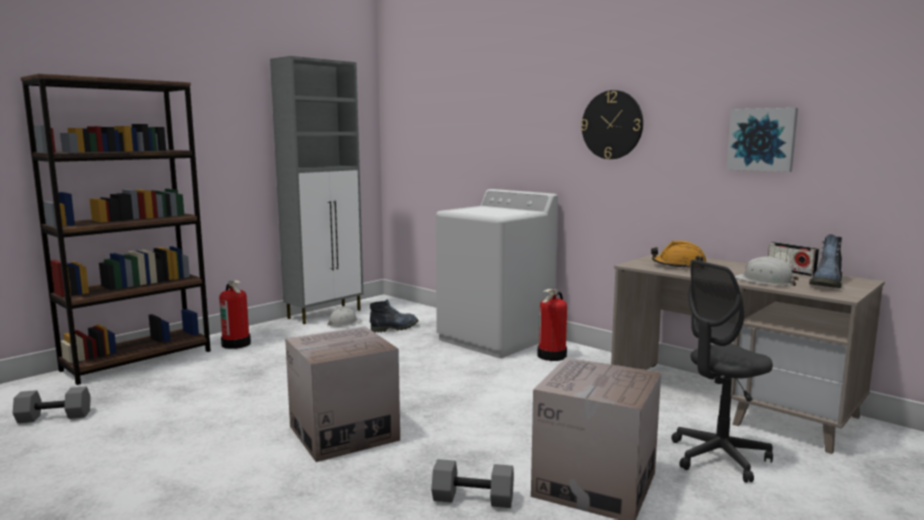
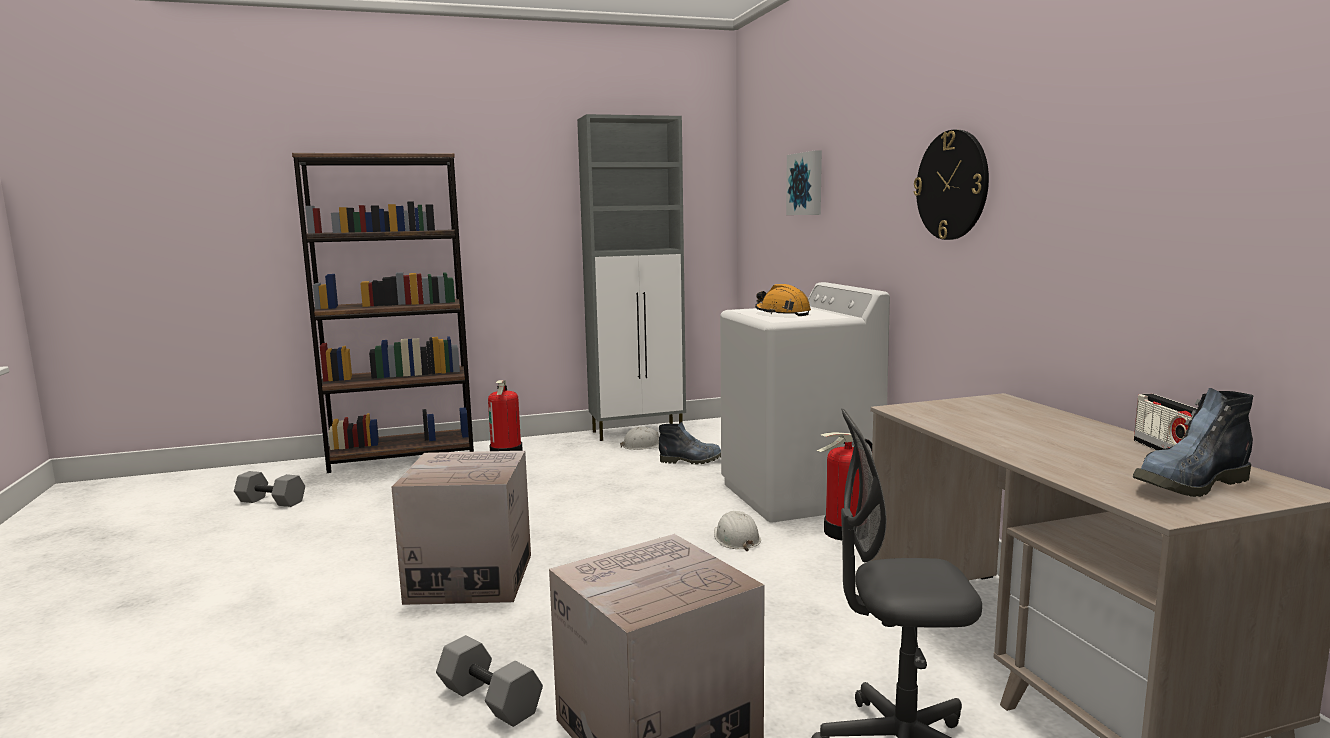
camera: 30 degrees right, 0 degrees up
(678, 266) = (972, 419): orange hard hat -> orange hard hat (782, 313)
(762, 139) = (1150, 203): picture -> picture (806, 184)
(765, 281) = (1068, 463): white hard hat -> white hard hat (736, 538)

